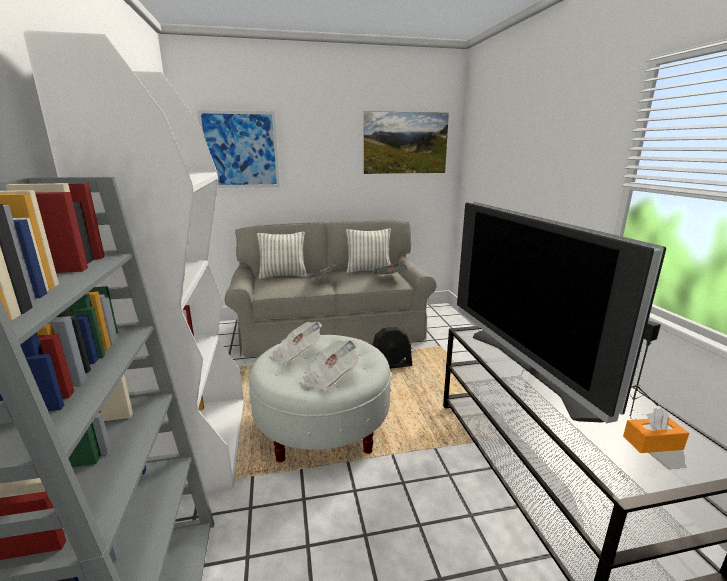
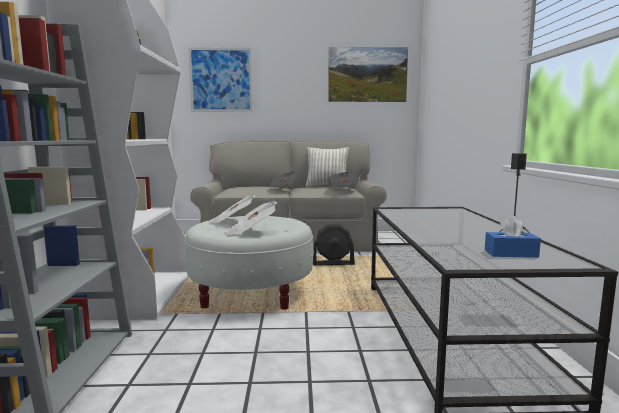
camera: 10 degrees right, 10 degrees down
(283, 276) = (248, 186): pillow -> none
(527, 369) = (427, 224): television -> none
(652, 443) = (511, 253): orange tissue box -> blue tissue box

